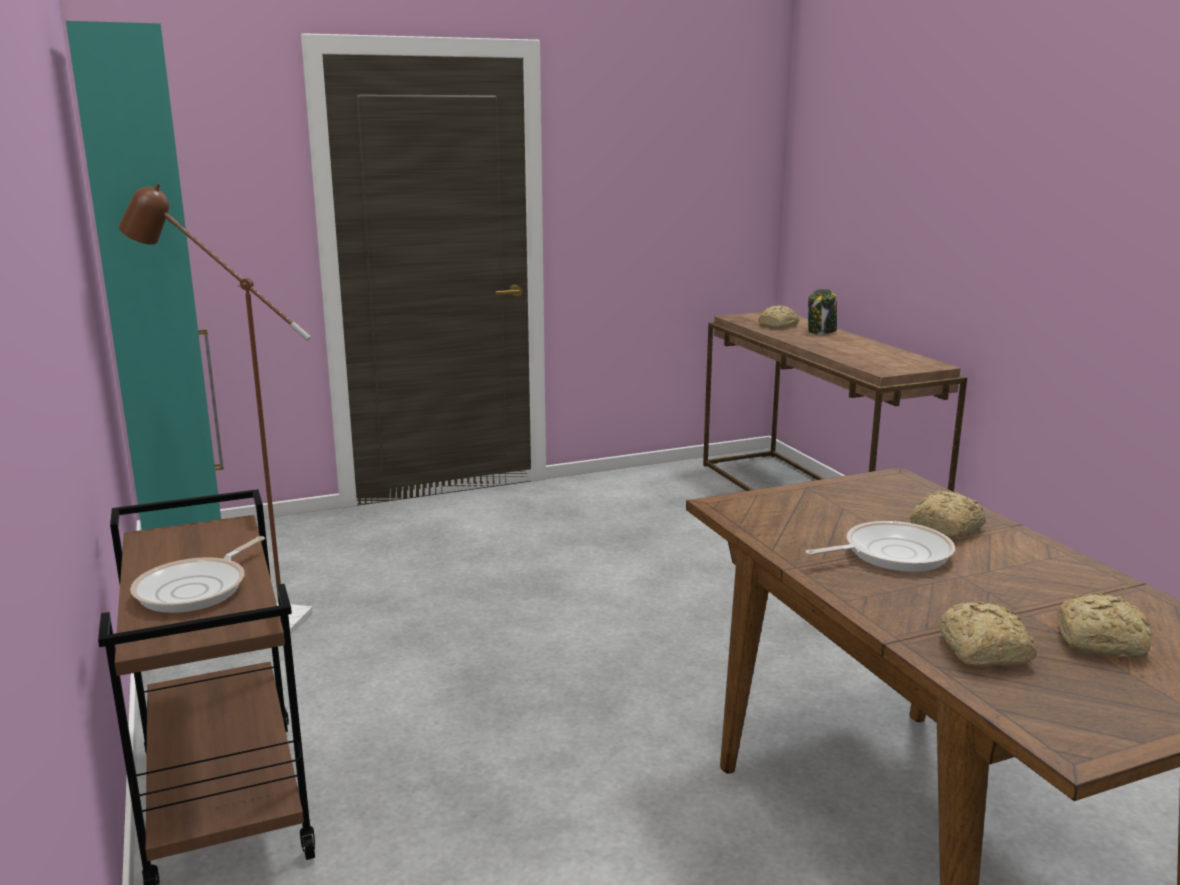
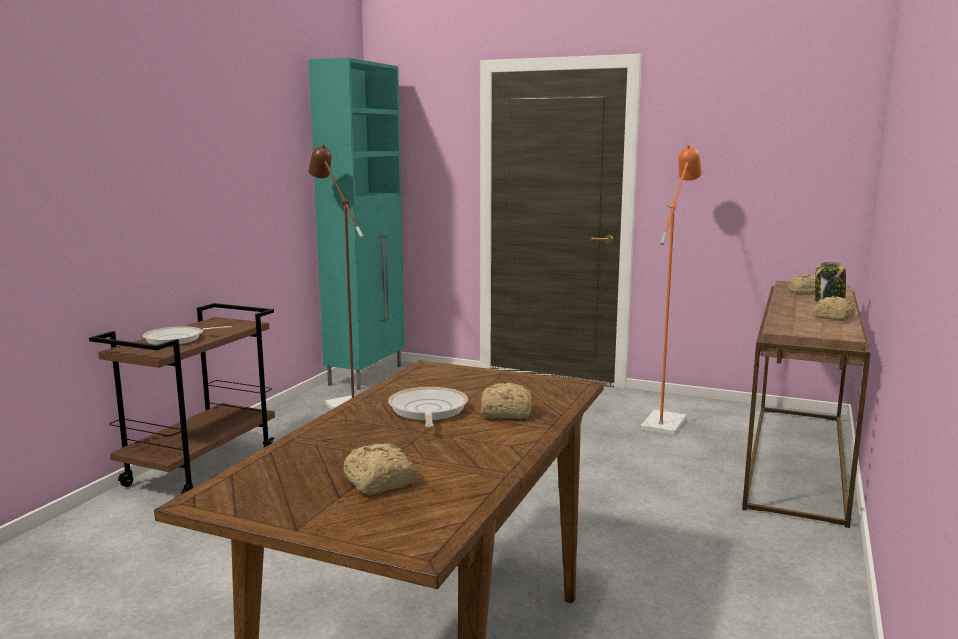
camera: 45 degrees right, 5 degrees down
(648, 502) = (666, 420): none -> orange floor lamp
(891, 554) = (427, 411): frying pan -> frying pan turned 120 degrees counterclockwise
(983, 652) = (308, 458): bread -> bread (832, 317)

